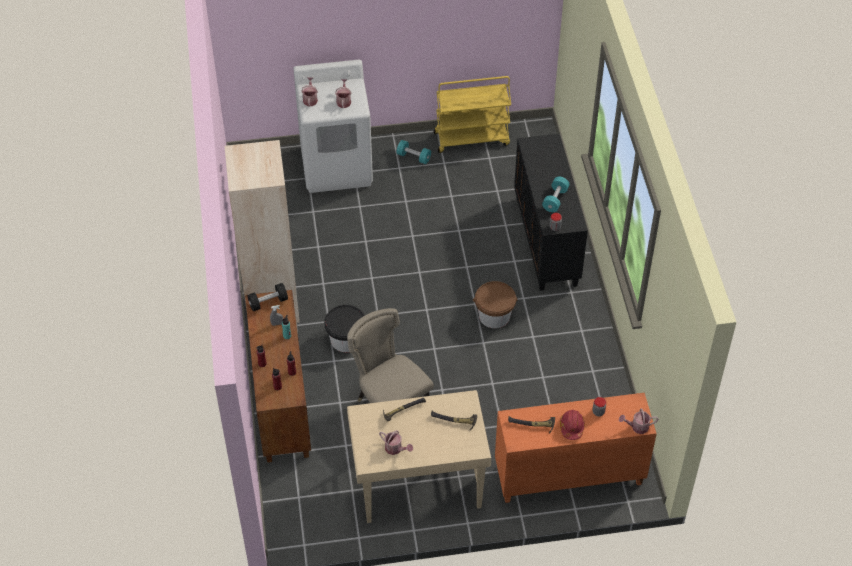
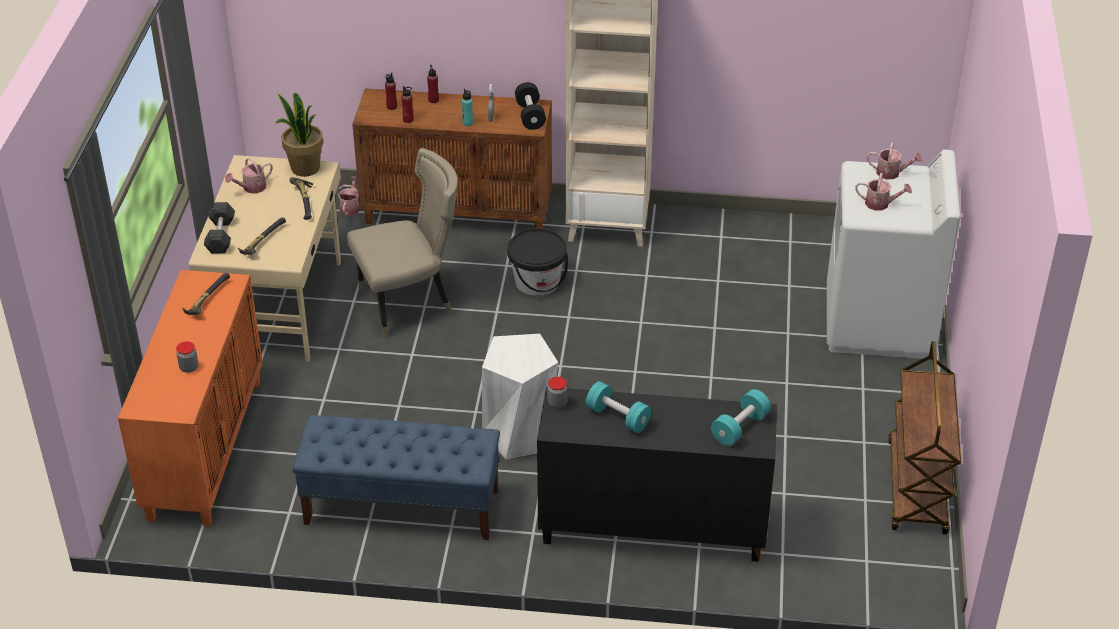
camera: 105 degrees right, 10 degrees down
(362, 424) = (304, 168): none -> potted plant
(413, 157) = (884, 409): turquoise dumbbell -> turquoise dumbbell (740, 427)
(456, 448) = (220, 236): none -> grey dumbbell
(472, 138) = (917, 488): yellow cart -> brown cart
(494, 316) = (520, 433): brown bucket -> white stool
(571, 427) = (181, 336): red hard hat -> none
(577, 358) = (401, 507): none -> blue bench
(637, 427) = (140, 400): watering can -> watering can (350, 207)

